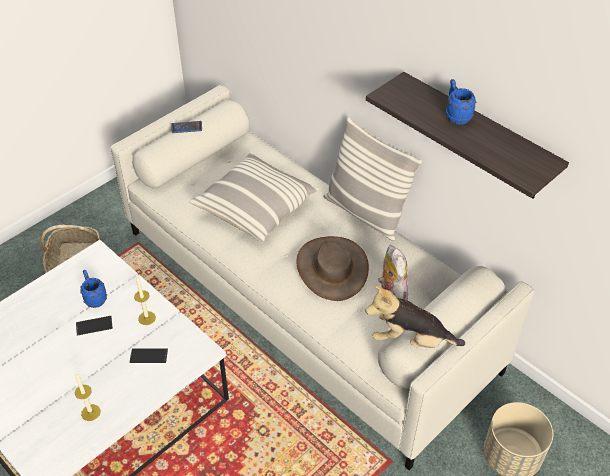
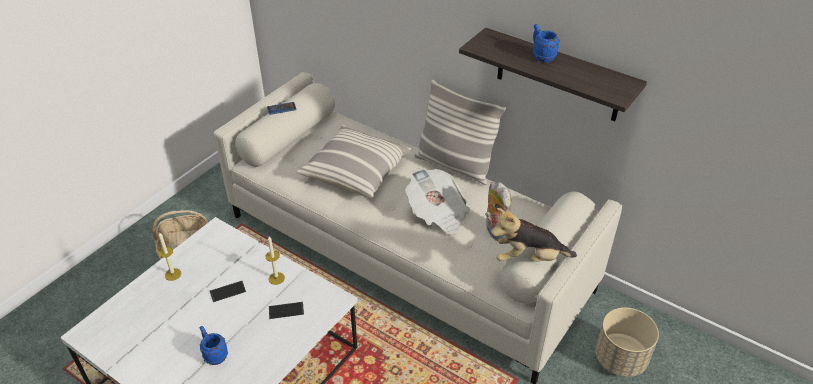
camera: 10 degrees left, 5 degrees down
(90, 412) = (242, 368): candle -> candle (173, 274)
(94, 298) = (222, 267): blue mug -> blue mug (214, 354)
(332, 268) = (437, 213): brown hat -> newspaper

